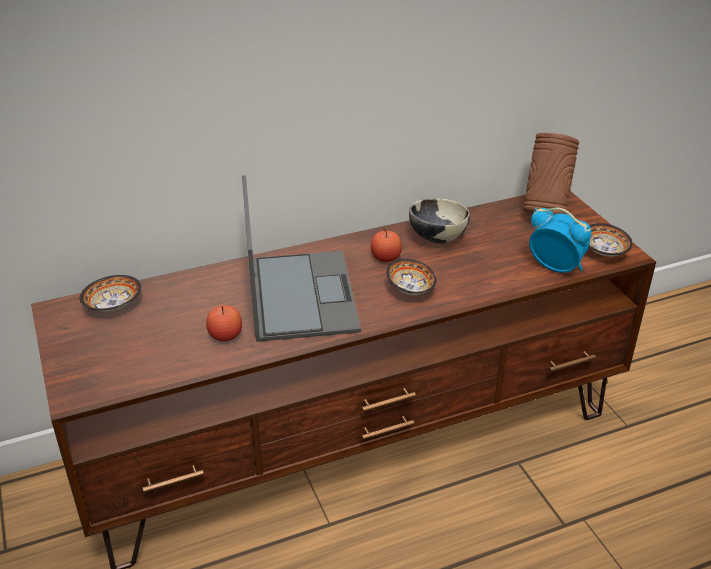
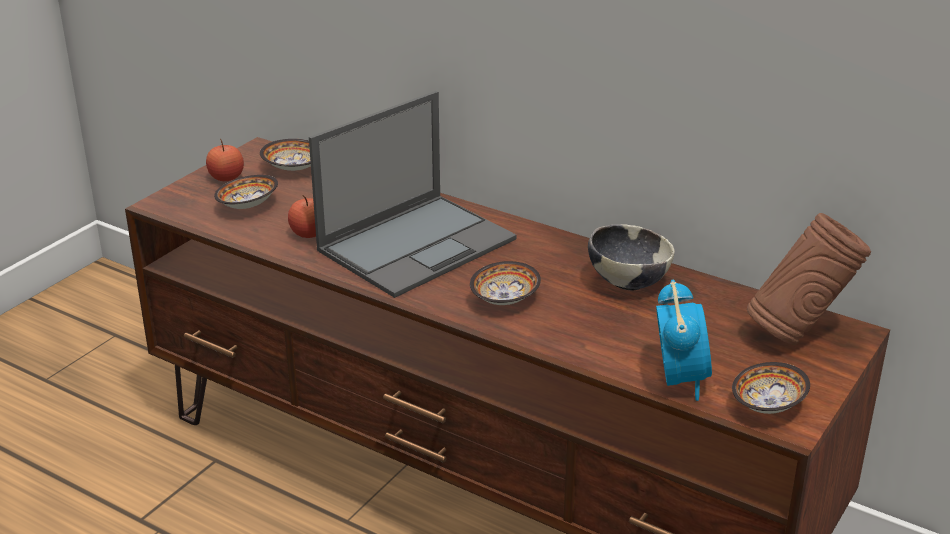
camera: 55 degrees right, 5 degrees down
(142, 350) = (248, 206): none -> bowl
(386, 258) = (544, 265): apple -> apple (226, 177)

